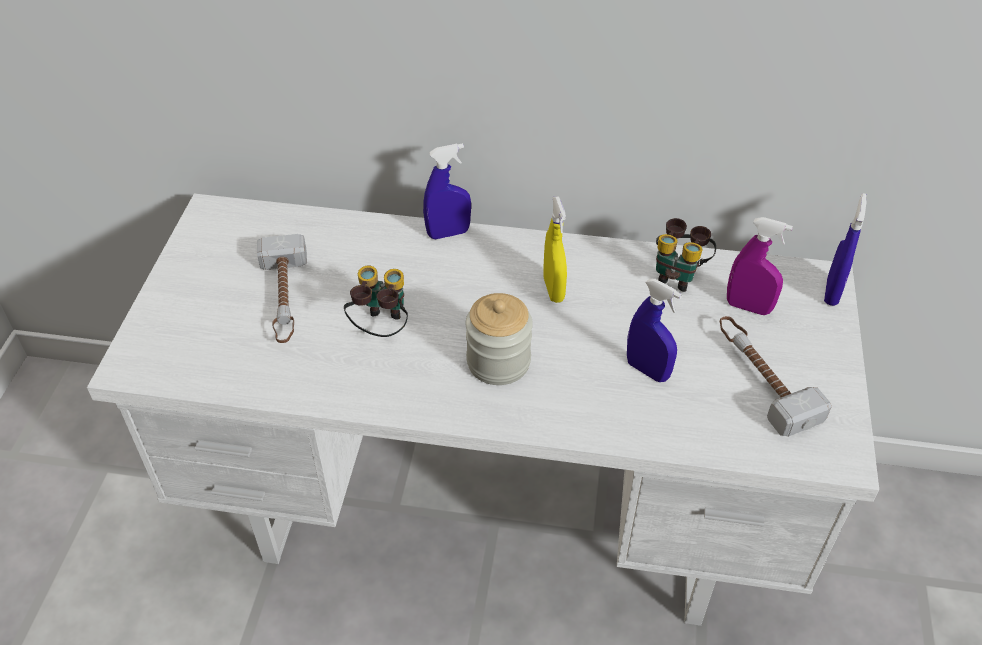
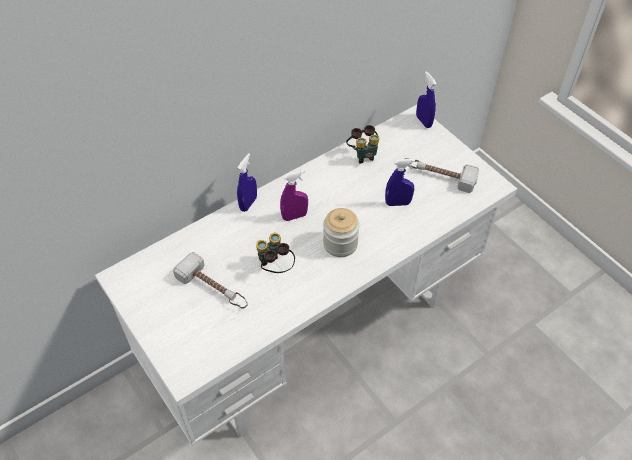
camera: 45 degrees left, 5 degrees up
(553, 289) = (323, 196): yellow spray bottle -> none
(748, 307) = (403, 149): purple spray bottle -> purple spray bottle (294, 216)

